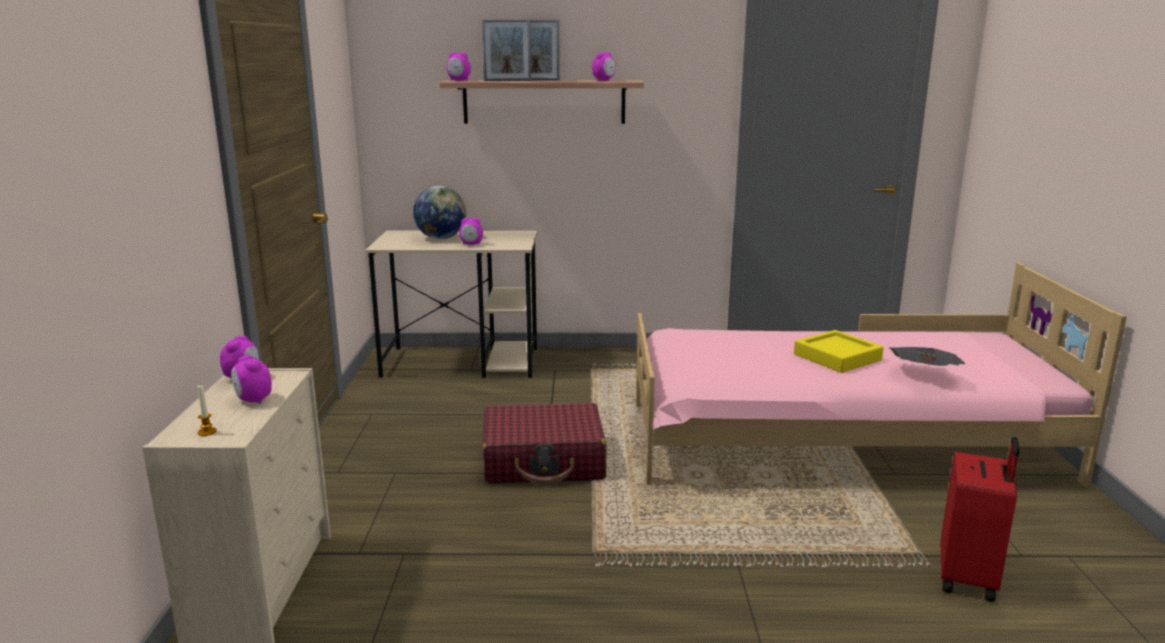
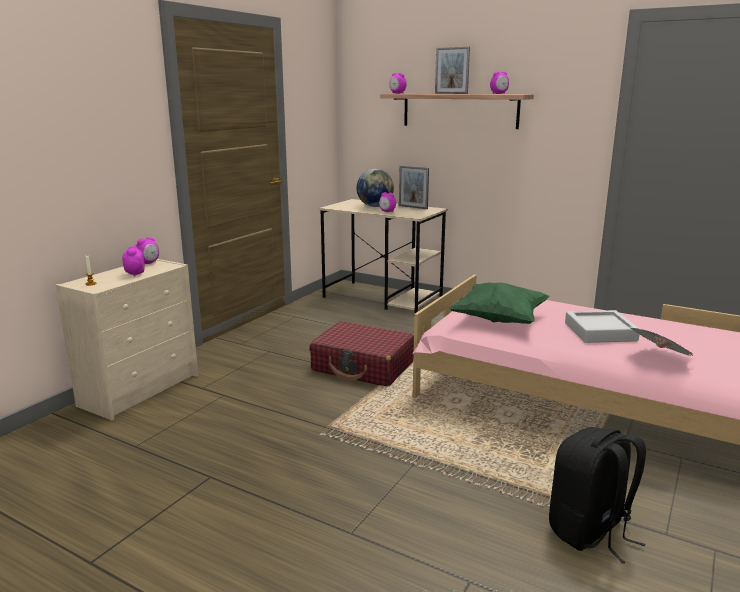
camera: 30 degrees right, 0 degrees up
(507, 80) = (428, 93): picture frame -> picture frame (413, 207)
(728, 365) = (499, 320): none -> green pillow
(837, 357) = (600, 332): yellow tray -> grey tray
(969, 578) = (590, 532): red suitcase -> black backpack

